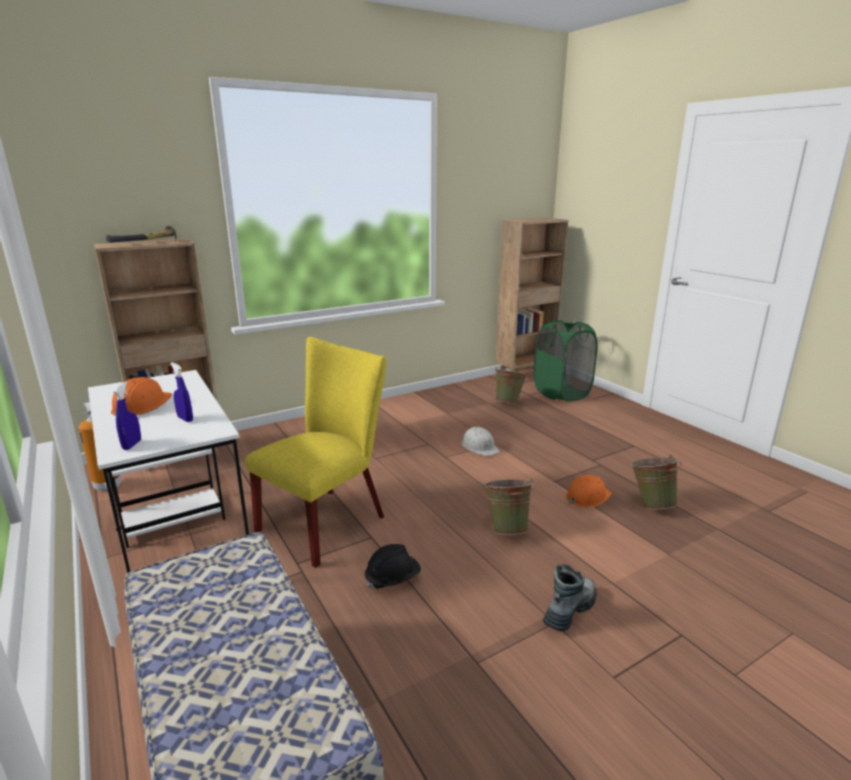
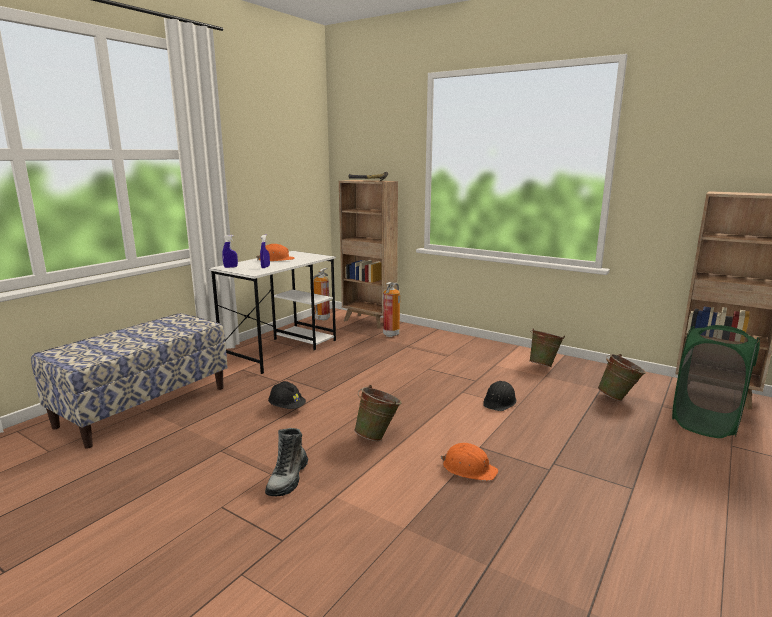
camera: 65 degrees right, 5 degrees down
(250, 452) = (391, 334): none -> fire extinguisher
(328, 520) = (335, 374): yellow chair -> none
(479, 447) = (499, 401): white hard hat -> black hard hat
(569, 610) = (288, 479): boot -> boot turned 90 degrees clockwise
(650, 504) = (496, 510): green bucket -> green bucket (544, 365)

